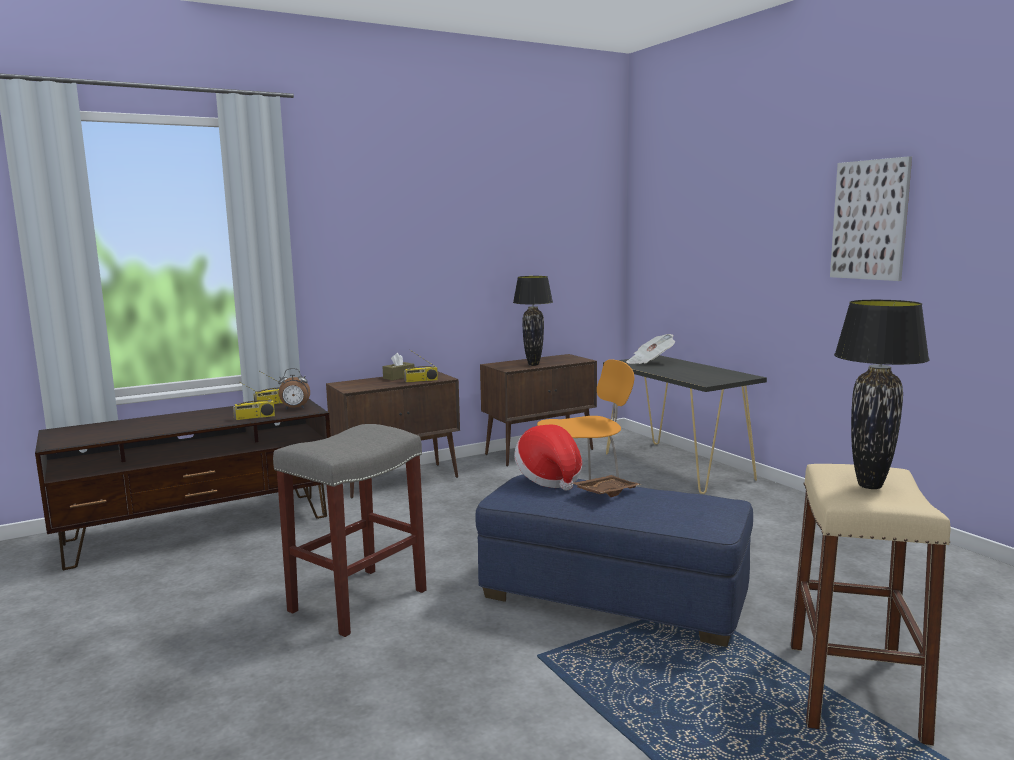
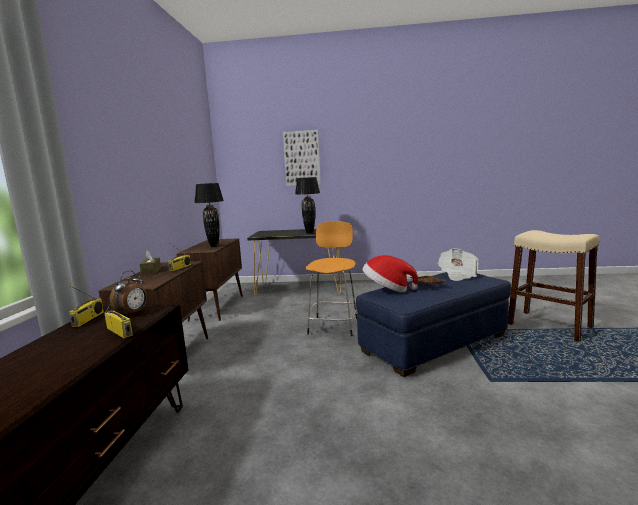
camera: 55 degrees left, 0 degrees up
(254, 417) = (120, 331): radio -> radio turned 60 degrees counterclockwise
(359, 600) = (362, 427): grey stool -> none
(650, 362) = (270, 233): newspaper -> newspaper (457, 275)
(869, 486) = (554, 235): black table lamp -> black table lamp (309, 233)
(870, 220) = (388, 143): picture -> picture (302, 158)

